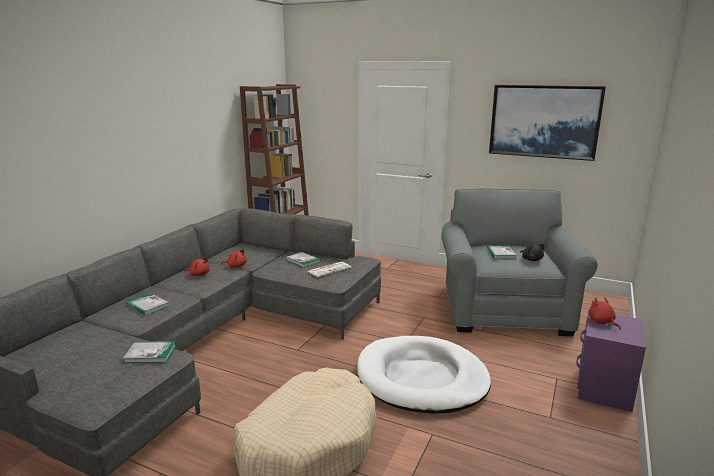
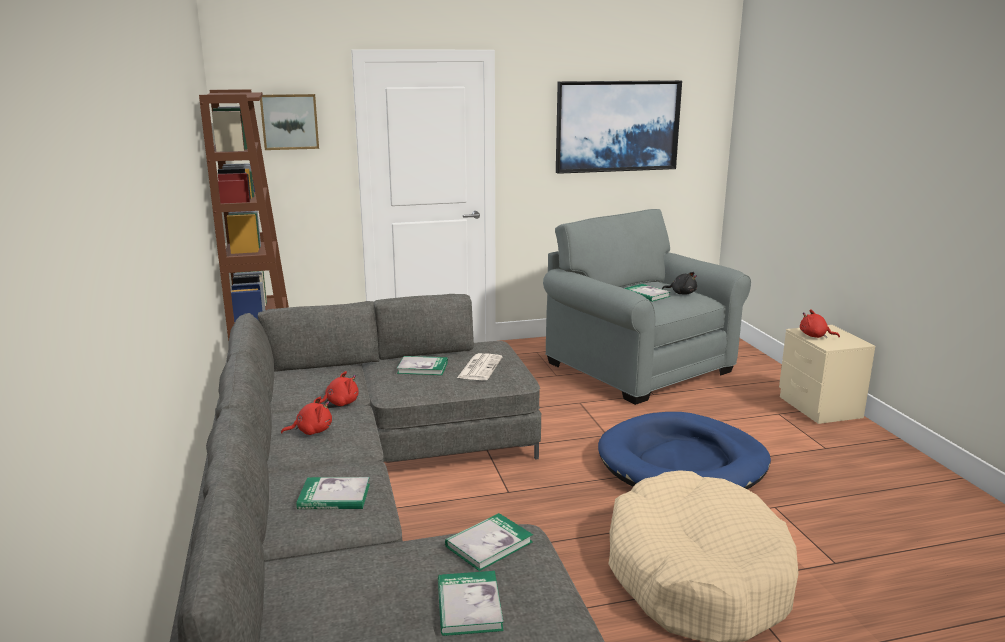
camera: 40 degrees left, 0 degrees up
(89, 374) = (469, 606): none -> book
(323, 104) = (289, 121): none -> picture
(422, 378) = (682, 463): white dog bed -> blue dog bed
(604, 388) = (819, 407): purple nightstand -> beige nightstand

